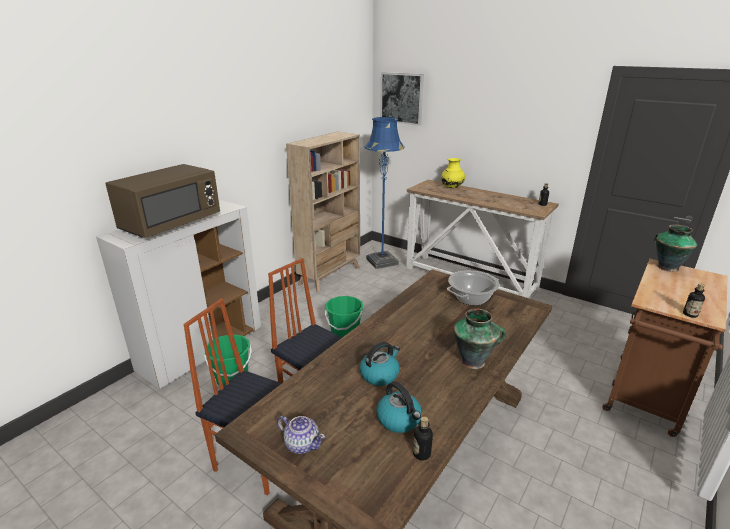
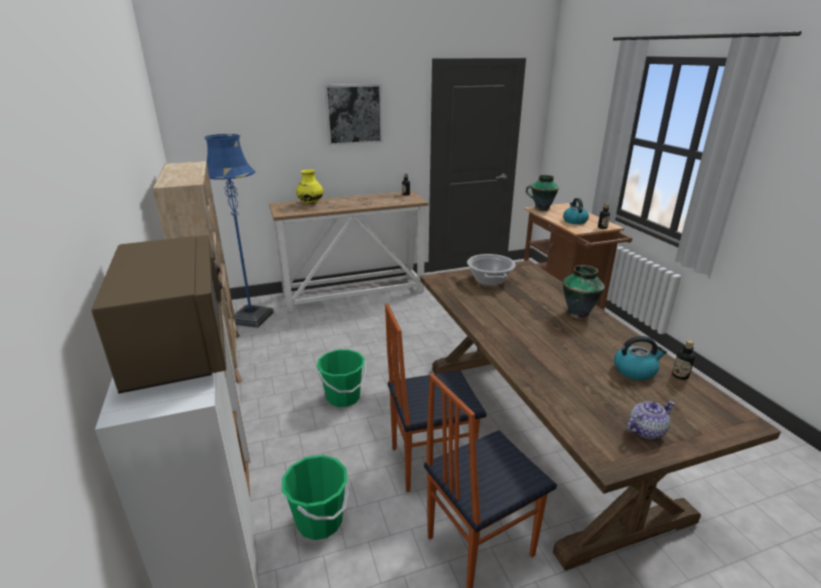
camera: 55 degrees left, 0 degrees up
(379, 374) = (567, 358): kettle -> kettle (574, 221)
(402, 98) = (208, 110): picture -> picture (354, 114)

